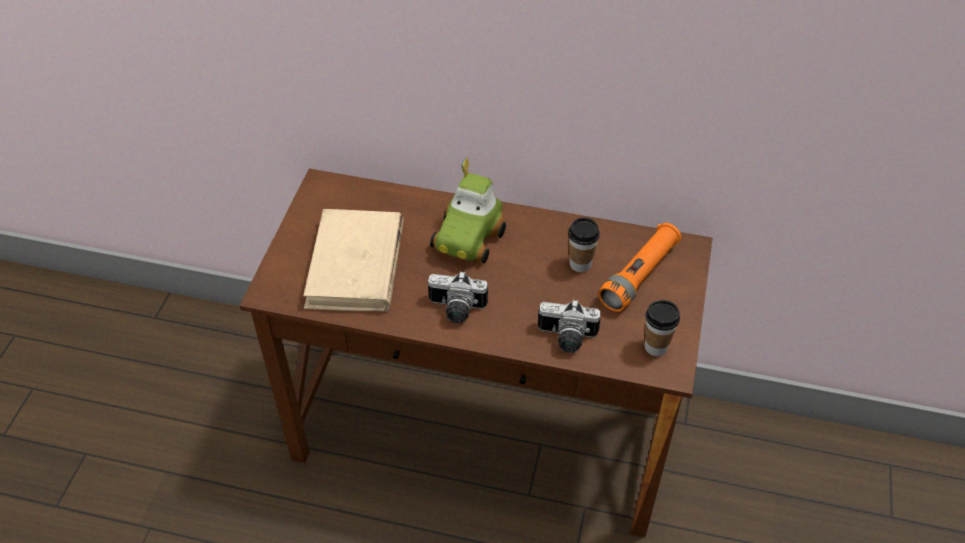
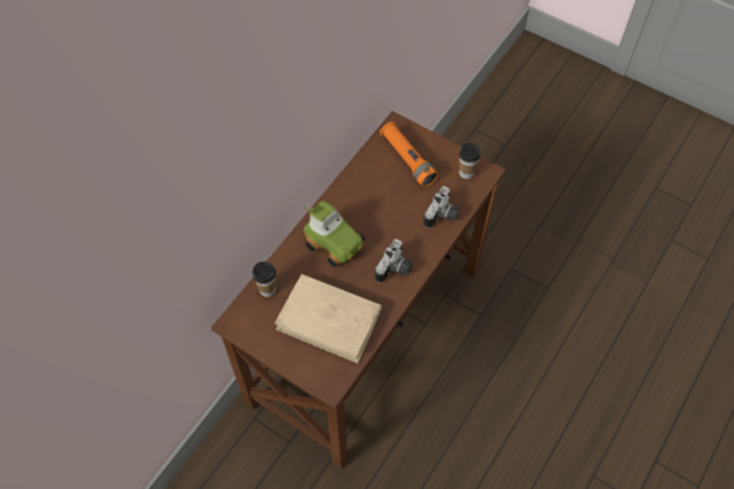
camera: 70 degrees left, 10 degrees up
(580, 264) = (385, 187): cup -> cup (267, 289)

